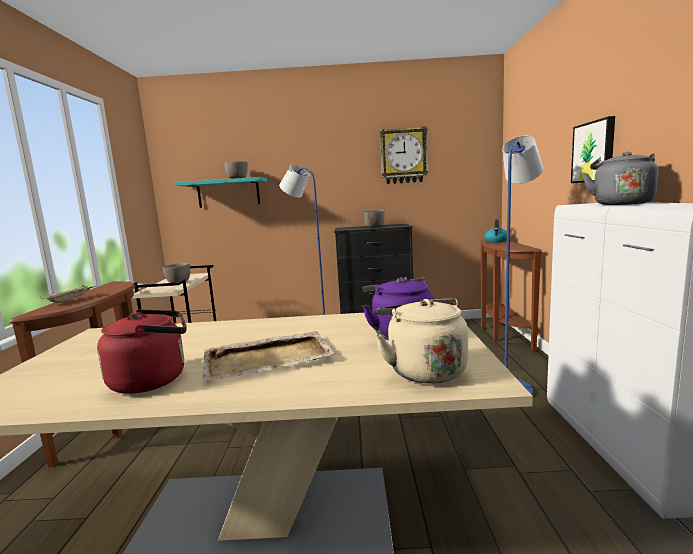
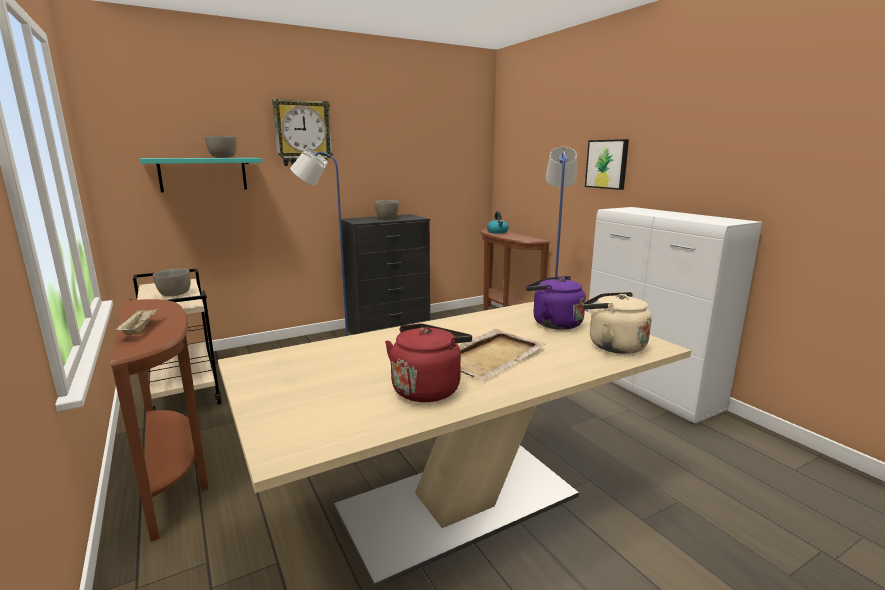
camera: 30 degrees left, 5 degrees up
(403, 156) = (408, 142): wall clock -> wall clock (302, 133)
(620, 204) = (649, 211): grey kettle -> none

